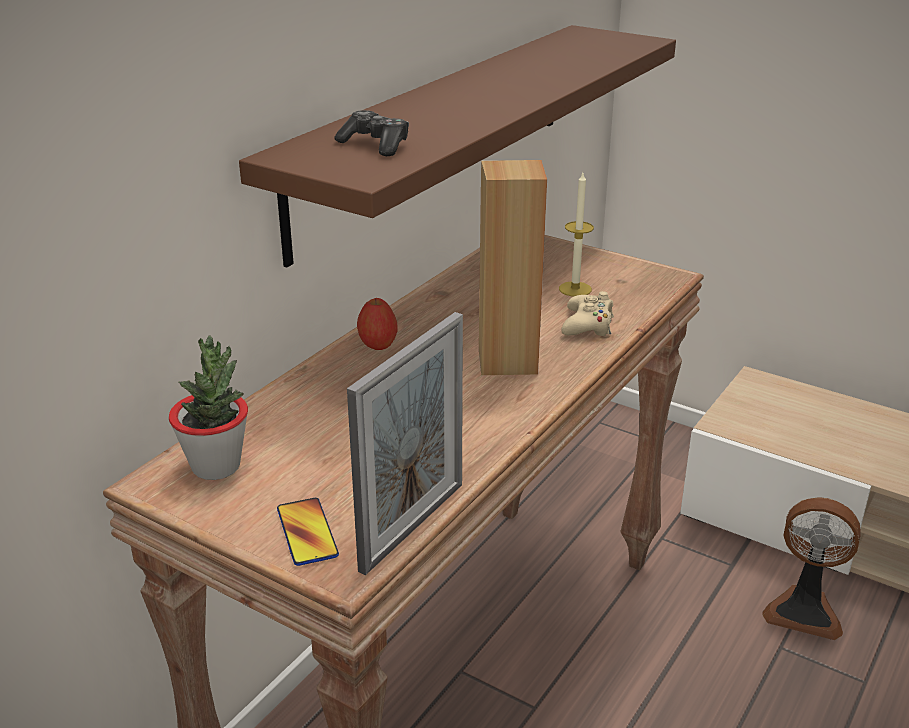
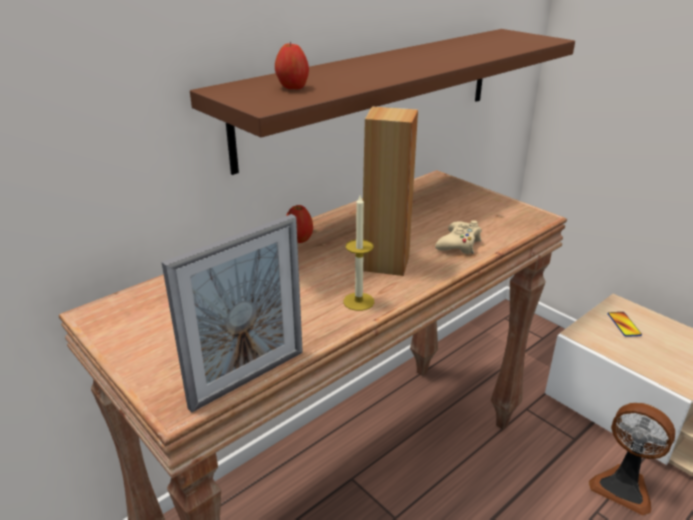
camera: 15 degrees right, 0 degrees up
(216, 466) = (140, 309): potted plant -> none
(307, 533) = (170, 370): phone -> phone (623, 324)
(375, 145) = (292, 87): game controller -> apple
(575, 289) = (461, 217): candle -> candle (358, 301)

